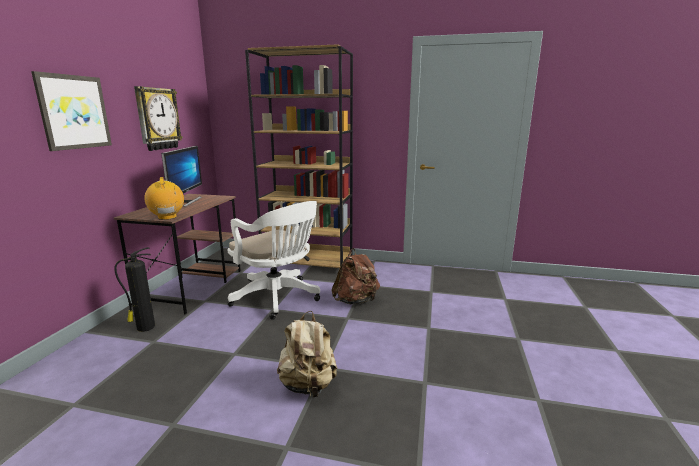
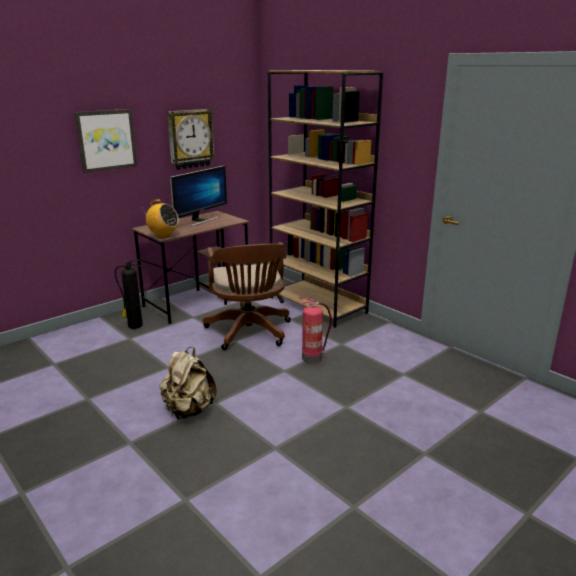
camera: 35 degrees right, 5 degrees up
(167, 217) = (163, 236): radio -> radio turned 105 degrees clockwise
(278, 298) = (249, 333): white office chair -> brown office chair
(356, 301) = (313, 358): brown backpack -> fire extinguisher

